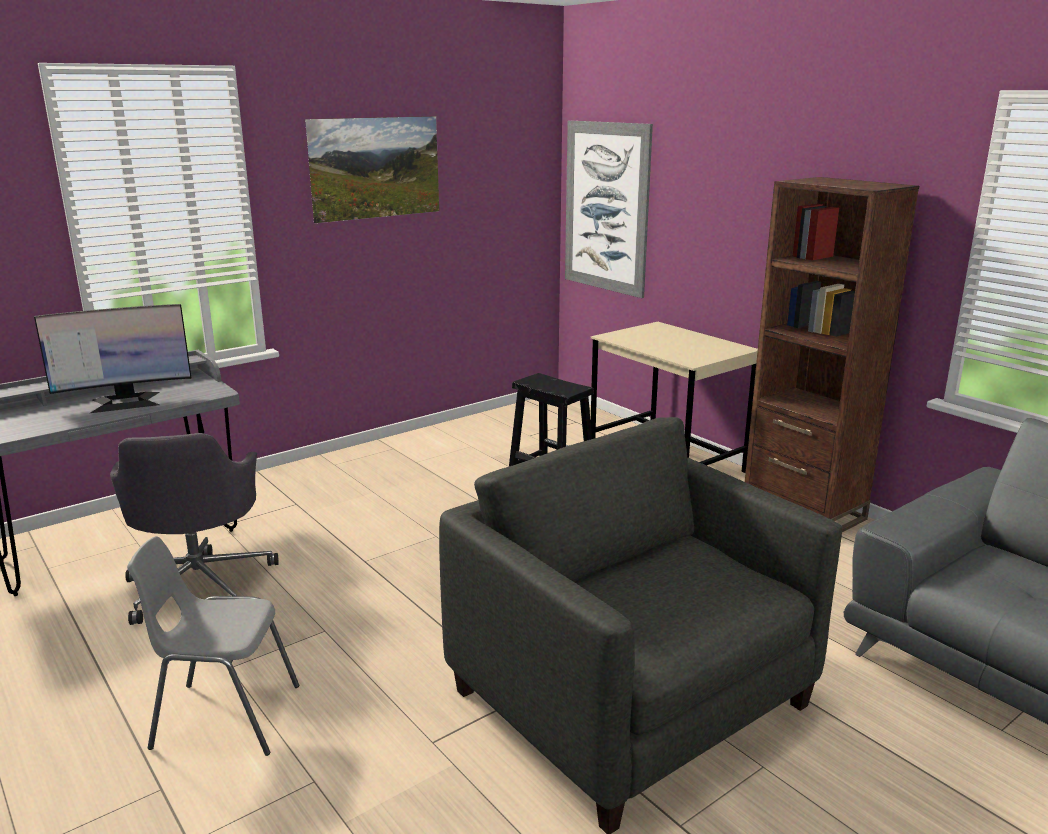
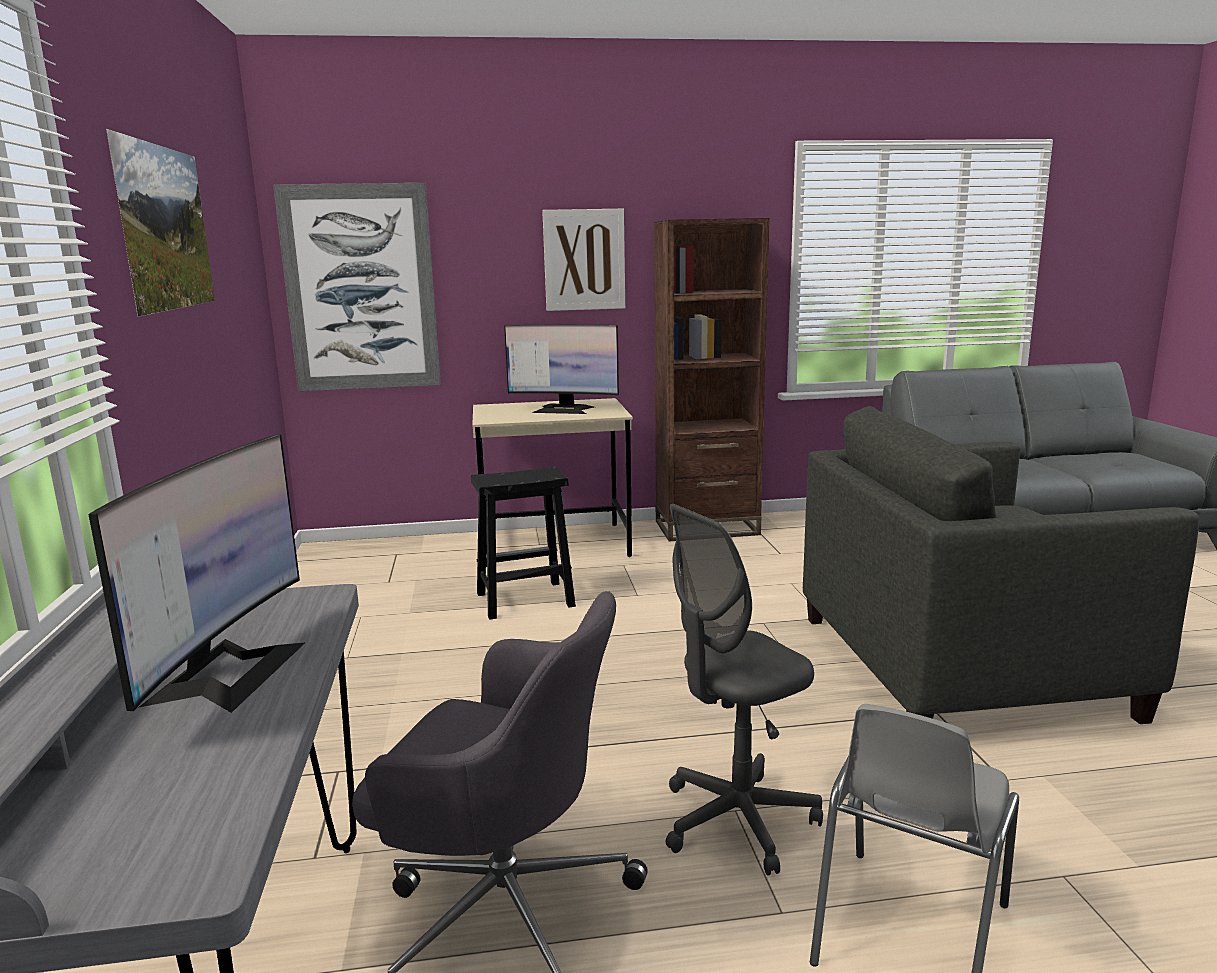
camera: 60 degrees left, 5 degrees down
(313, 634) = (737, 821): none -> grey office chair
(683, 345) = (564, 409): none -> monitor
(757, 207) = (584, 260): none -> picture

